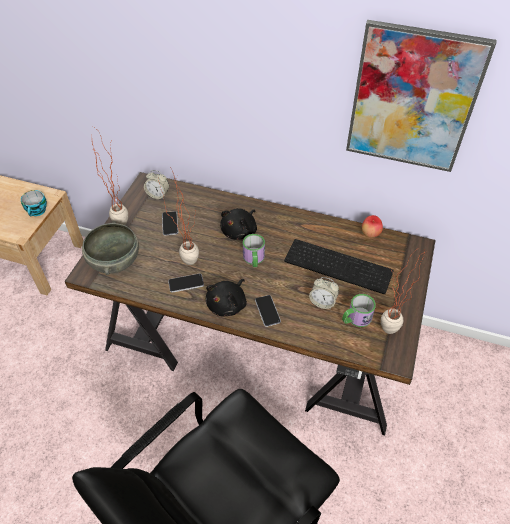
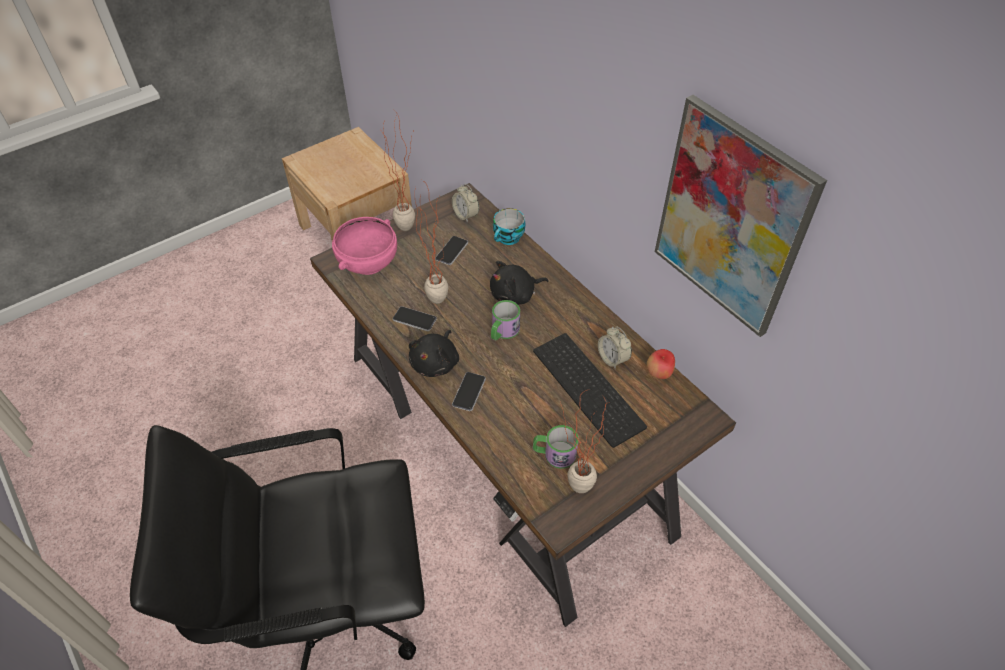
camera: 35 degrees right, 0 degrees up
(37, 211) = (366, 182): cup -> cup (508, 238)
(114, 261) = (367, 262): grey bowl -> pink bowl
(228, 304) = (436, 363): black plush toy -> black plush toy turned 45 degrees counterclockwise
(322, 302) = (534, 416): alarm clock -> alarm clock (612, 359)

